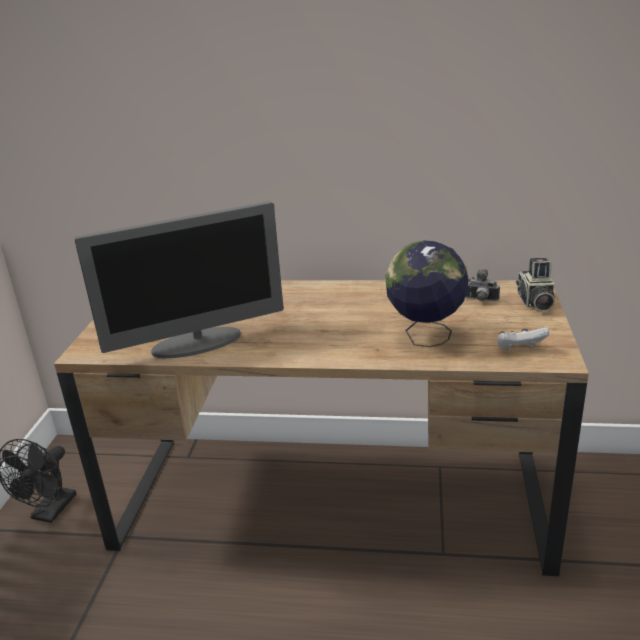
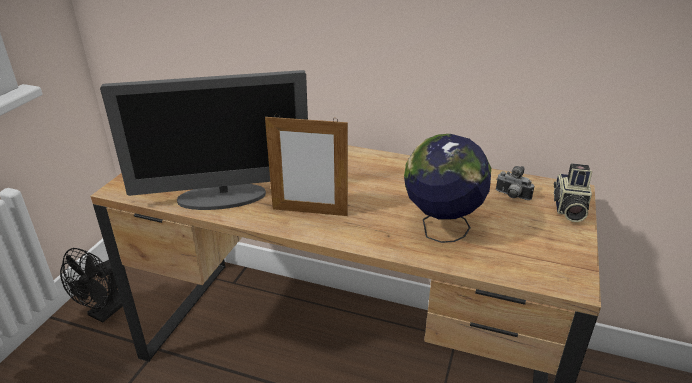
camera: 10 degrees right, 5 degrees up
(292, 342) = (309, 212): none -> picture frame
(519, 349) = (534, 263): white game controller -> none

